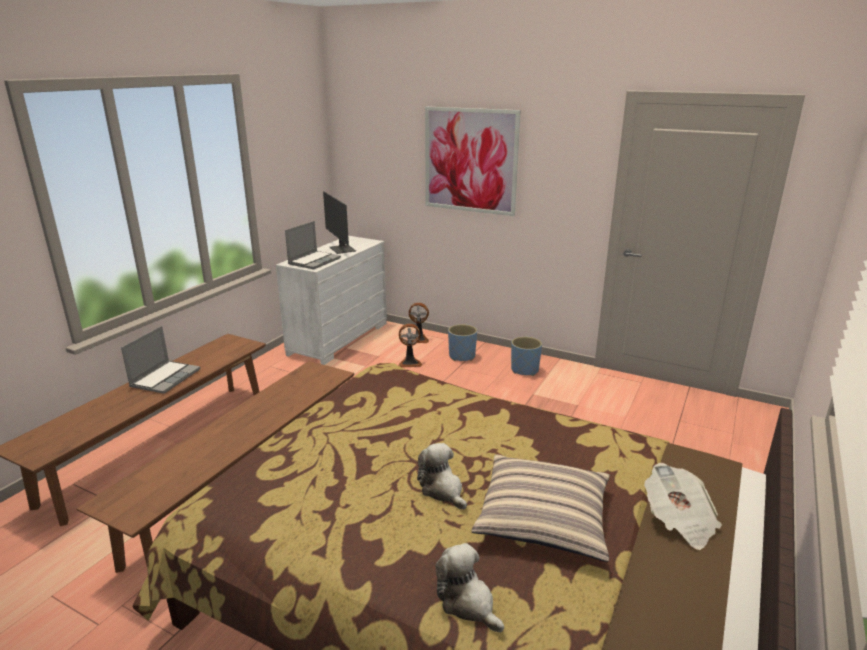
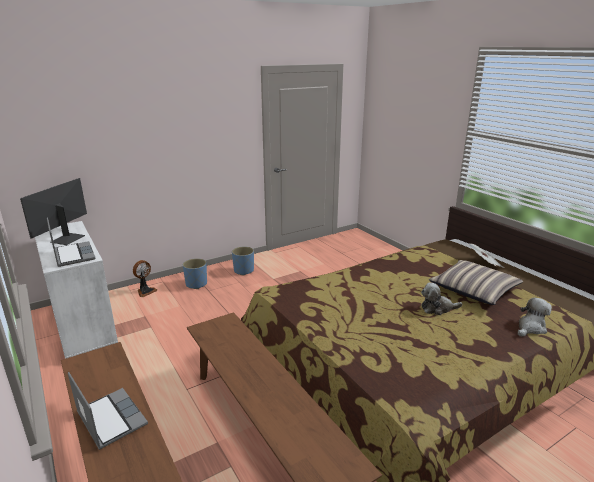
camera: 60 degrees left, 0 degrees up
(341, 249) = (67, 239): monitor -> monitor turned 105 degrees clockwise
(410, 362) = (175, 306): fan -> none
(468, 603) = (530, 328): plush toy -> plush toy turned 150 degrees clockwise
(470, 160) = (156, 129): picture -> none

